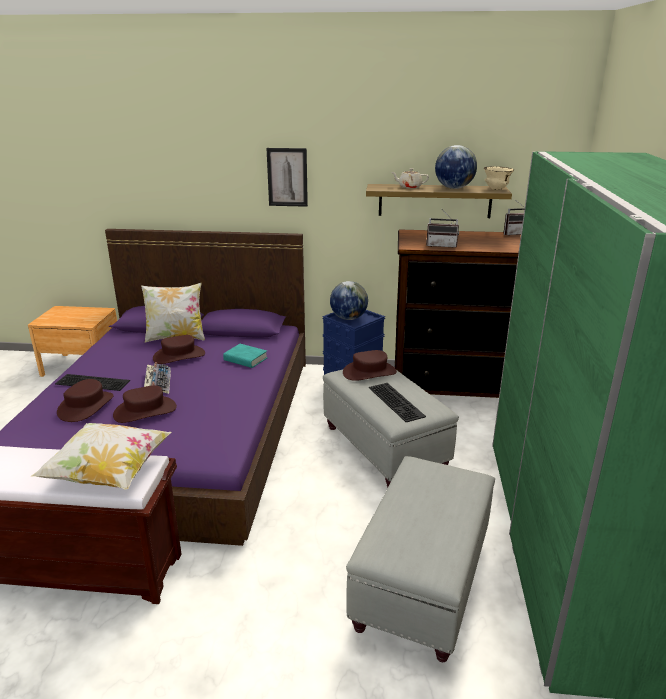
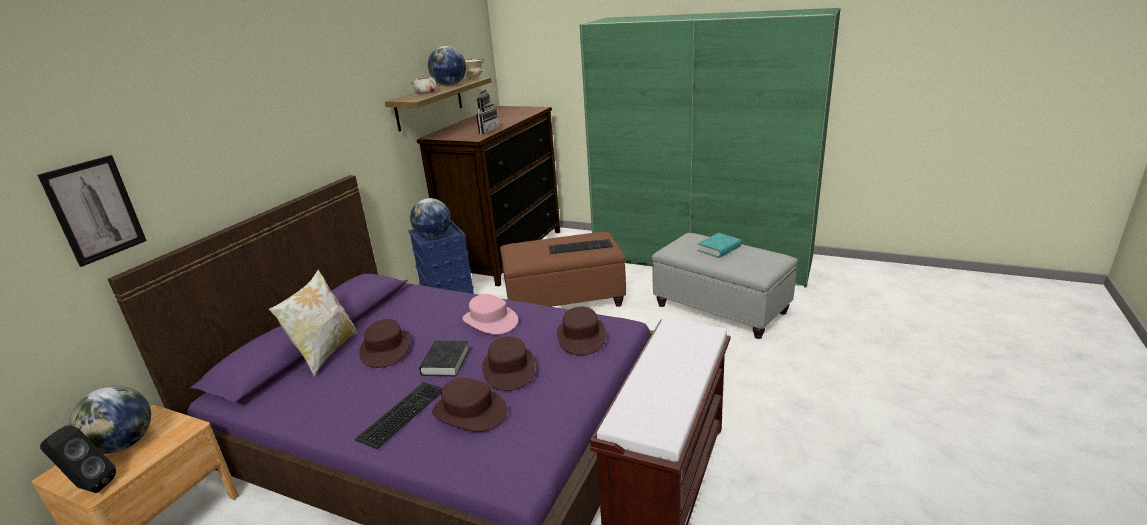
camera: 70 degrees left, 0 degrees up
(44, 319) = (89, 487): none -> black speaker
(78, 314) = (124, 444): none -> globe
(109, 473) = (683, 346): pillow -> none
(158, 382) = (445, 362): keyboard -> black book
(225, 386) = (490, 321): none -> pink hat
(245, 359) = (436, 308): turquoise book -> turquoise book (719, 249)
(287, 177) = (319, 115): picture -> picture (95, 210)
(369, 372) = (523, 251): brown hat -> brown hat (581, 336)
(384, 448) = (565, 300): grey ottoman -> brown ottoman

